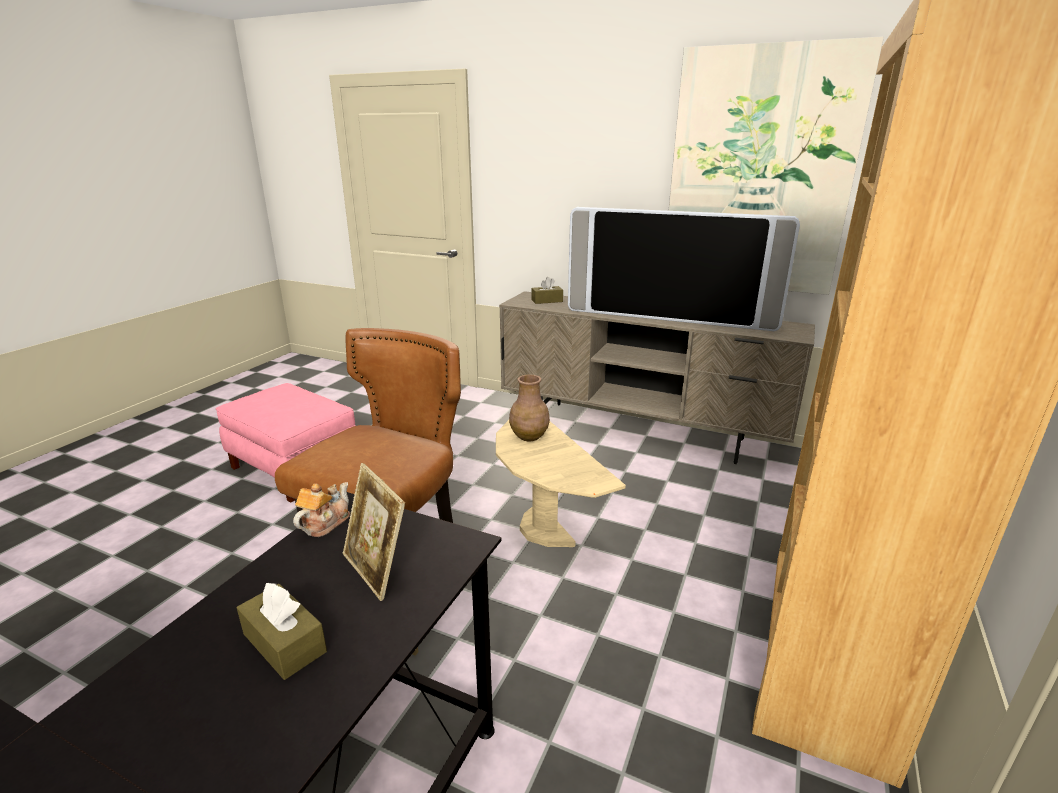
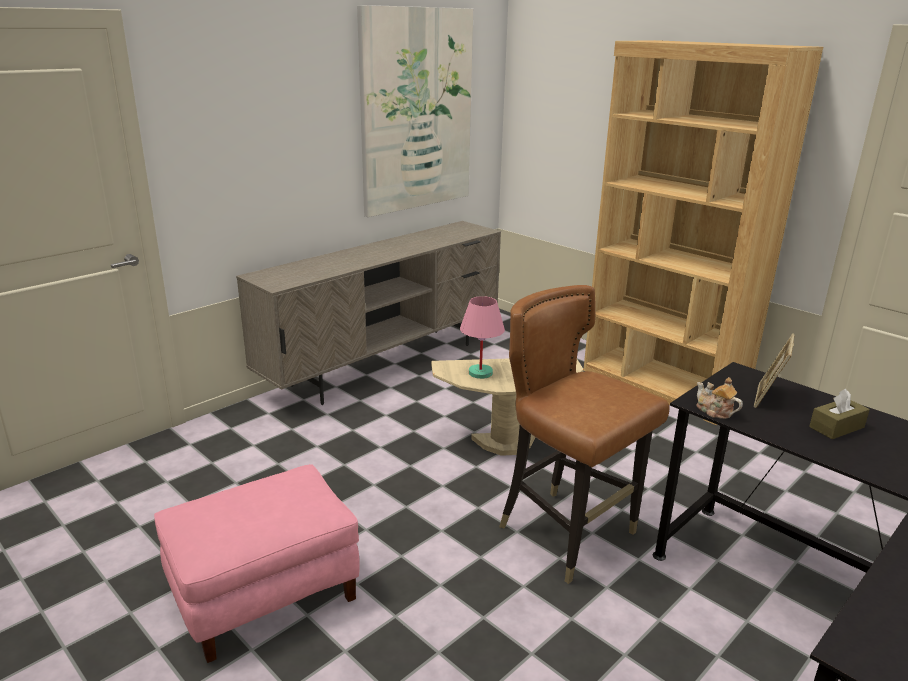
camera: 70 degrees left, 0 degrees up
(377, 570) = (767, 398): picture frame -> picture frame turned 135 degrees clockwise
(529, 436) = (481, 373): brown vase -> pink table lamp
(547, 301) = (290, 273): brown tissue box -> none
(669, 317) = (402, 247): television -> none

